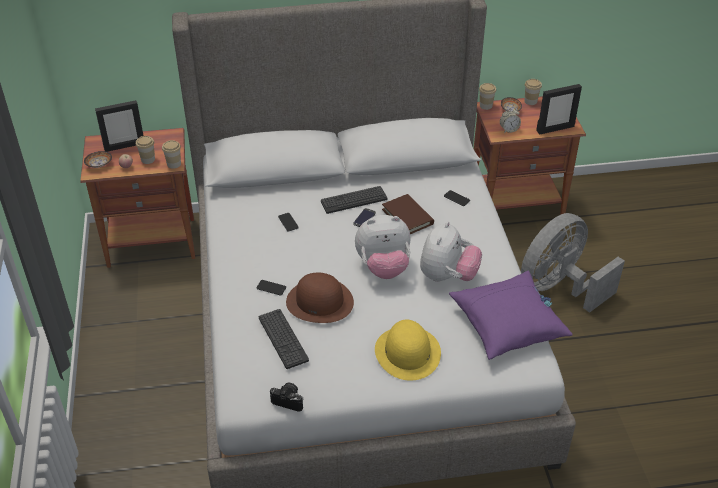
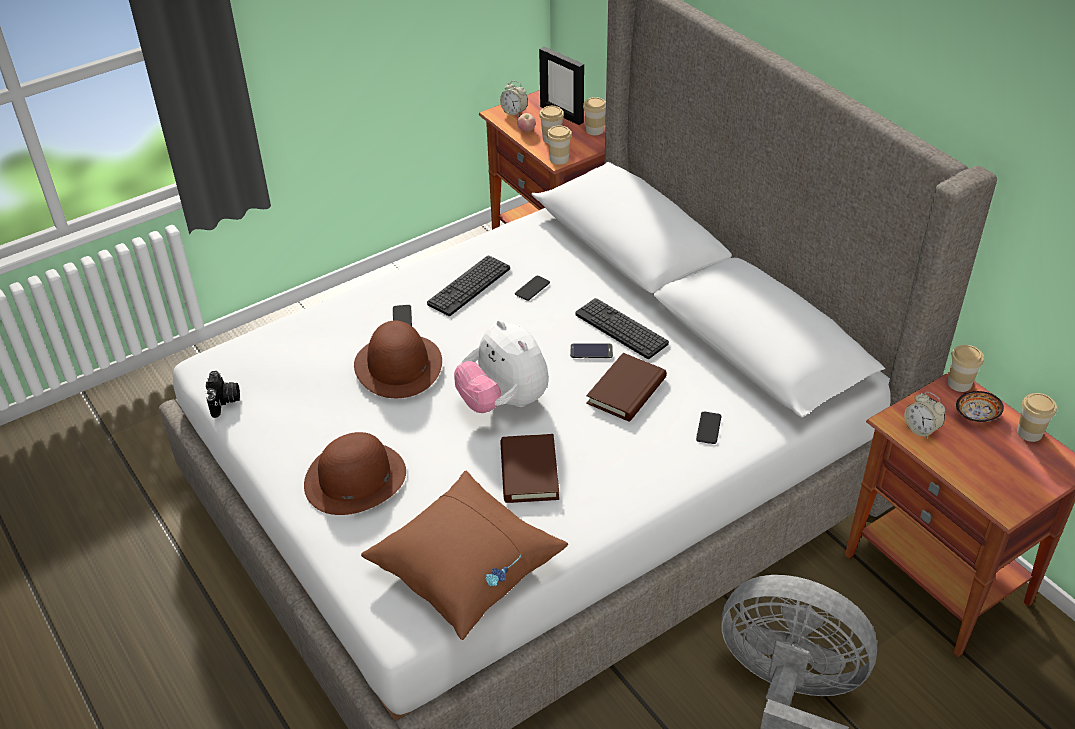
camera: 65 degrees right, 0 degrees up
(99, 165) = (514, 112): bowl -> alarm clock
(157, 139) = (594, 130): none -> cup
(283, 339) = (317, 358): keyboard -> keyboard (469, 286)
(407, 353) = (355, 478): yellow hat -> brown hat
(447, 276) = (529, 472): plush toy -> brown book
(507, 326) = (465, 568): purple pillow -> brown pillow
(555, 128) = (982, 485): picture frame -> none

